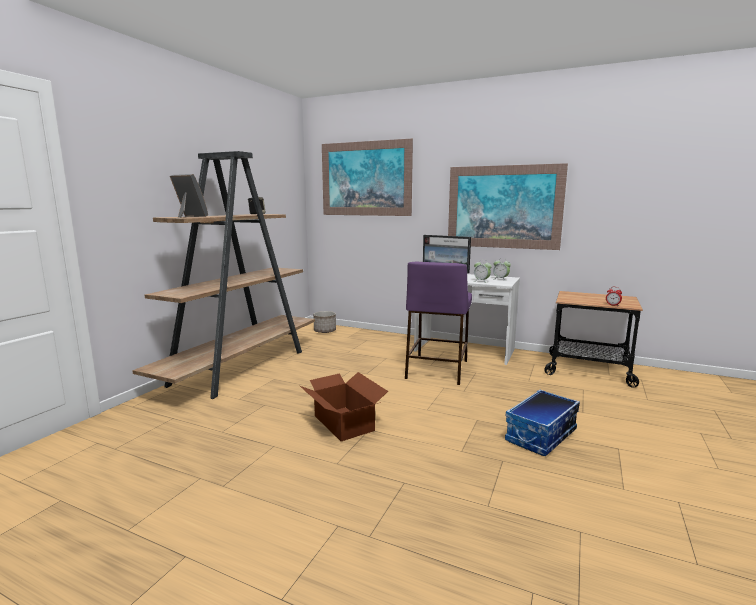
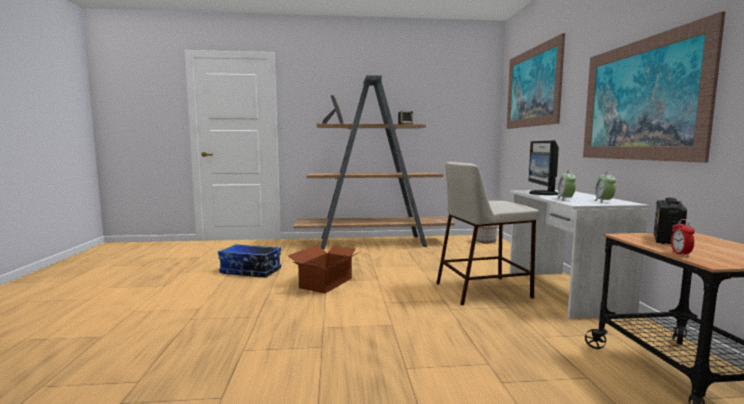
camera: 60 degrees right, 5 degrees down
(437, 369) = (483, 290): purple stool -> beige stool
(541, 436) = (395, 360): storage box -> storage box (250, 271)
(578, 298) = (667, 239): none -> radio

